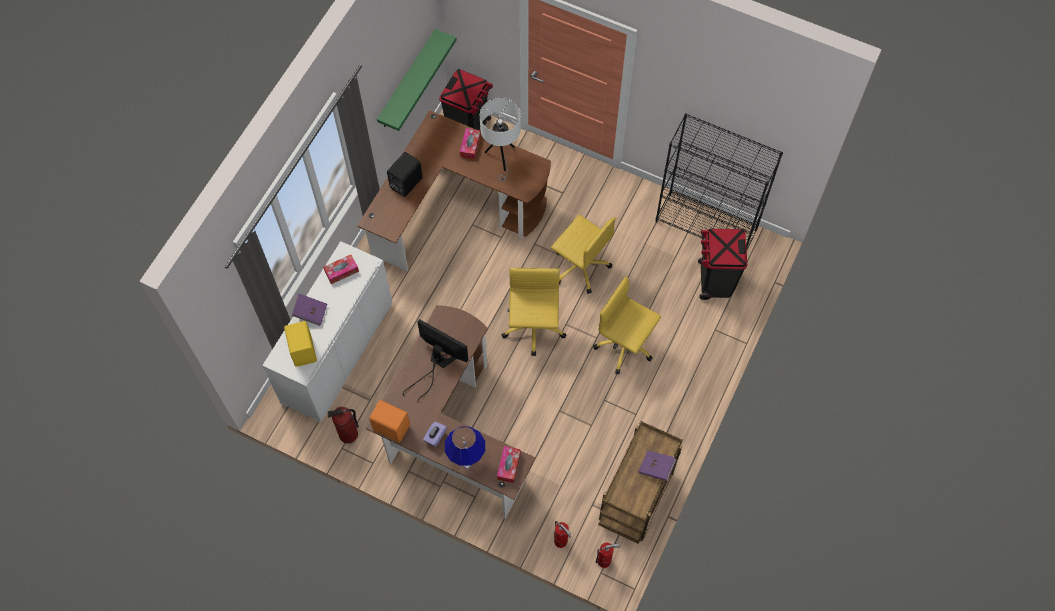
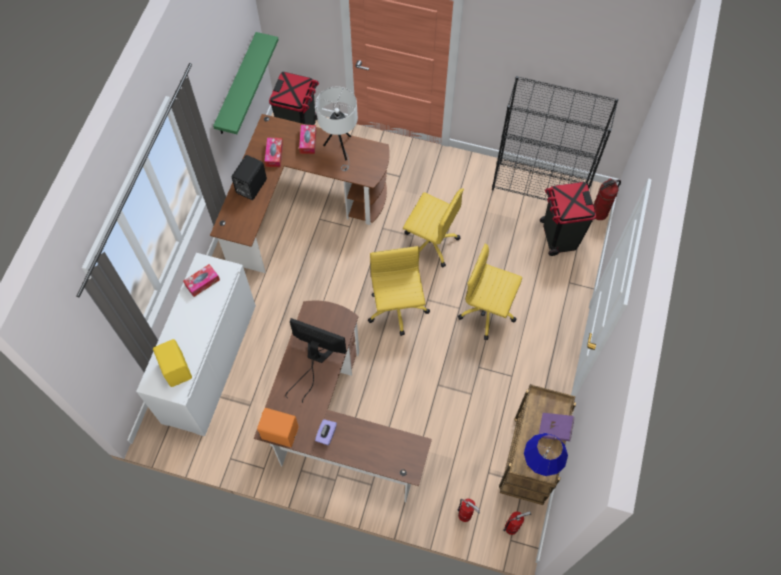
camera: 10 degrees left, 0 degrees up
(311, 312) = (178, 329): purple book -> none
(348, 434) = (234, 443): fire extinguisher -> fire extinguisher (599, 213)
(466, 458) = (362, 452): blue table lamp -> blue table lamp (539, 464)
(508, 466) = (406, 452): tissue box -> tissue box (274, 155)

